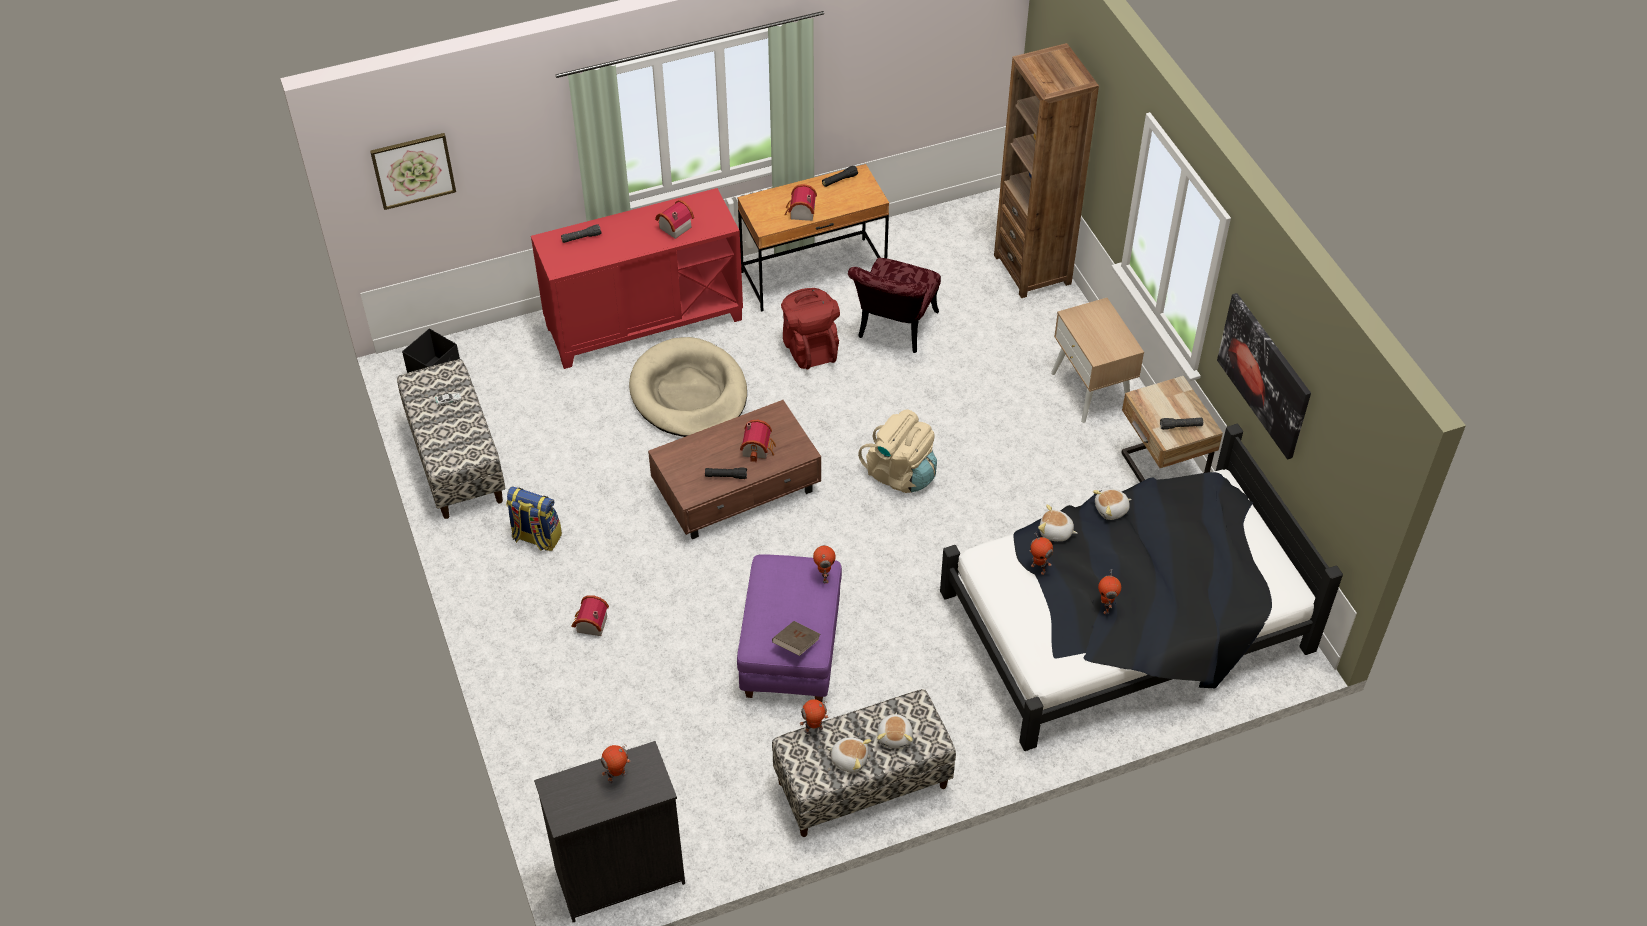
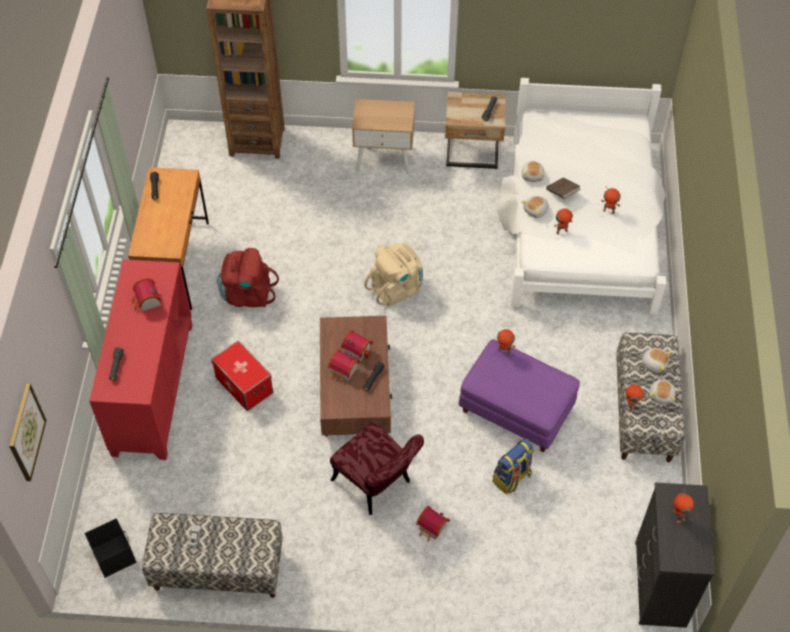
camera: 65 degrees left, 5 degrees up
(536, 537) = (329, 537): backpack -> backpack (512, 478)
(689, 393) = (244, 385): beige dog bed -> storage box
(796, 644) = (555, 389): brown book -> brown book (562, 193)
(800, 212) = (172, 224): toy house -> toy house (344, 372)
(849, 759) = (662, 395): plush toy -> plush toy turned 150 degrees clockwise
(894, 331) = (263, 239): red chair -> red chair (377, 485)
(1124, 623) = (580, 224): black bed -> white bed
(1264, 375) = (534, 32): picture -> none

